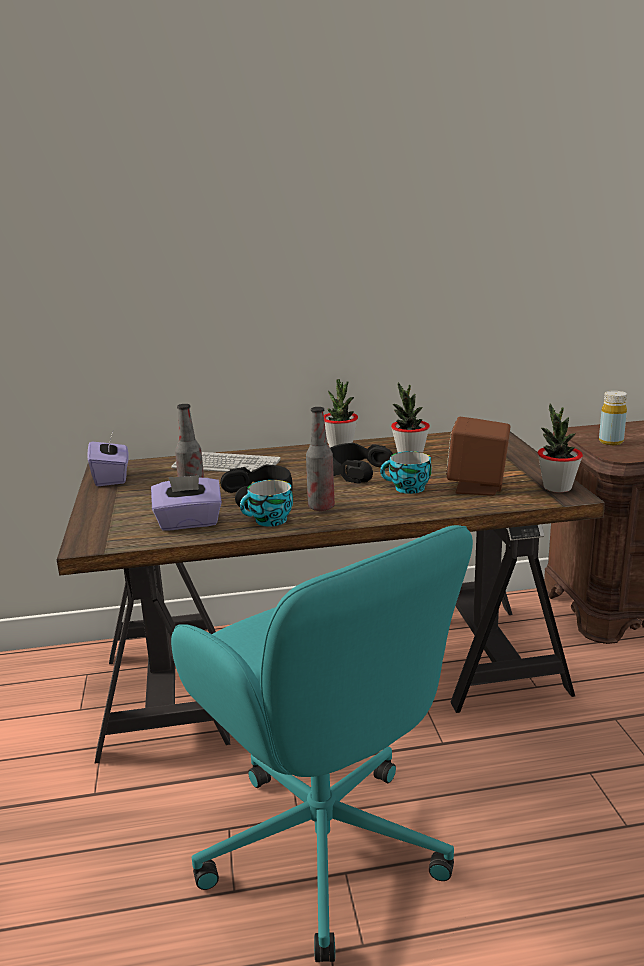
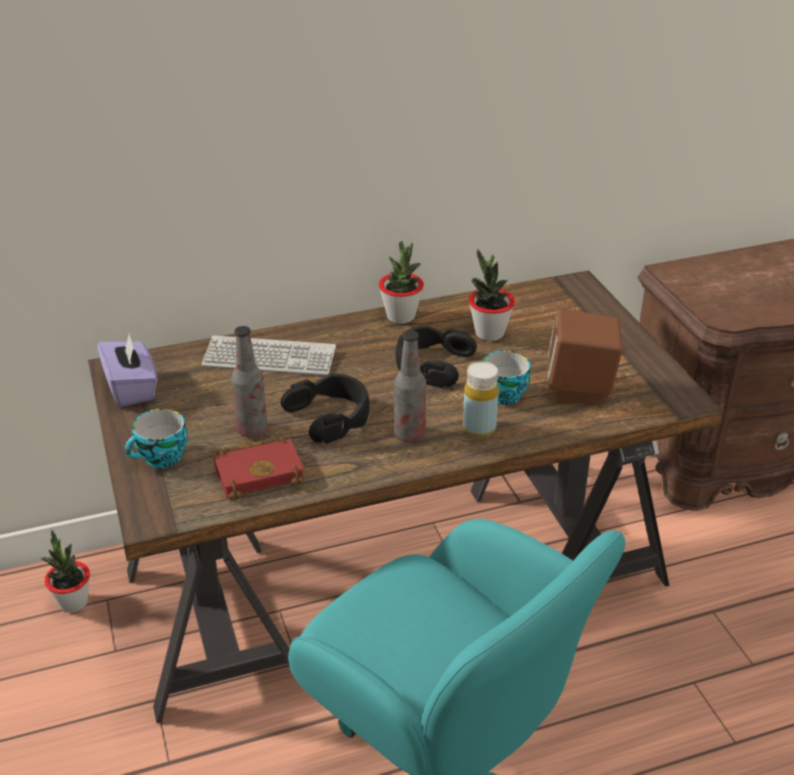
camera: 10 degrees left, 15 degrees up
(189, 523) = (261, 471): purple tissue box -> red book
(269, 521) = (356, 463): cup -> cup (161, 458)
(557, 487) = (668, 387): potted plant -> potted plant (73, 602)
(611, 442) = (712, 292): yellow bottle -> yellow bottle (479, 428)

